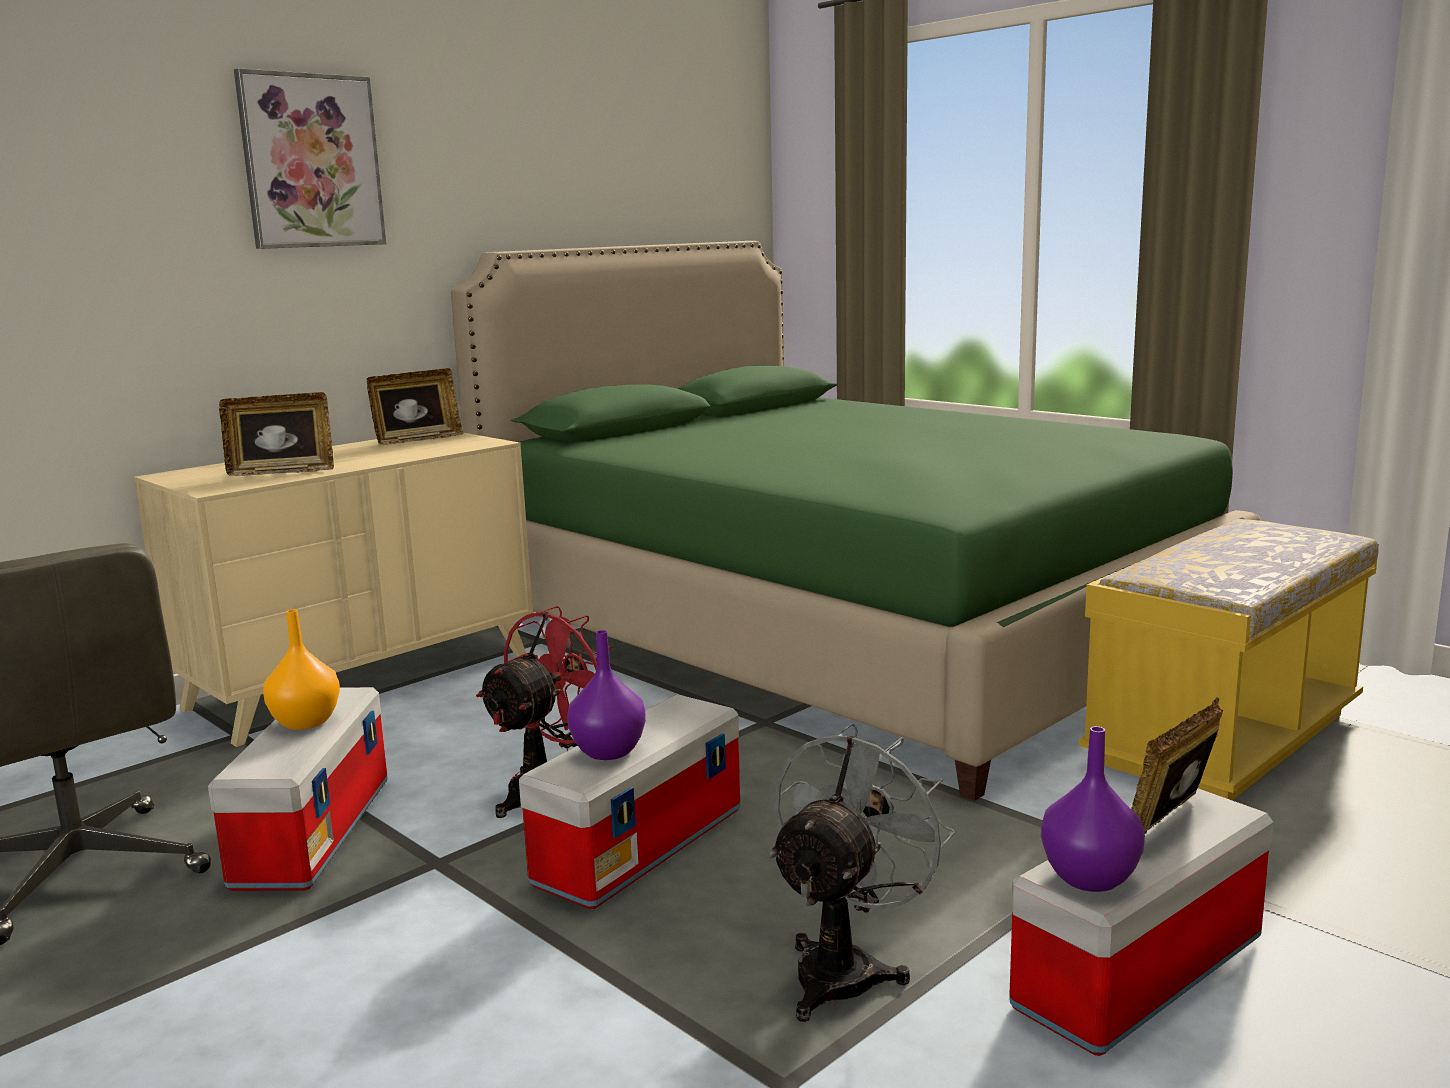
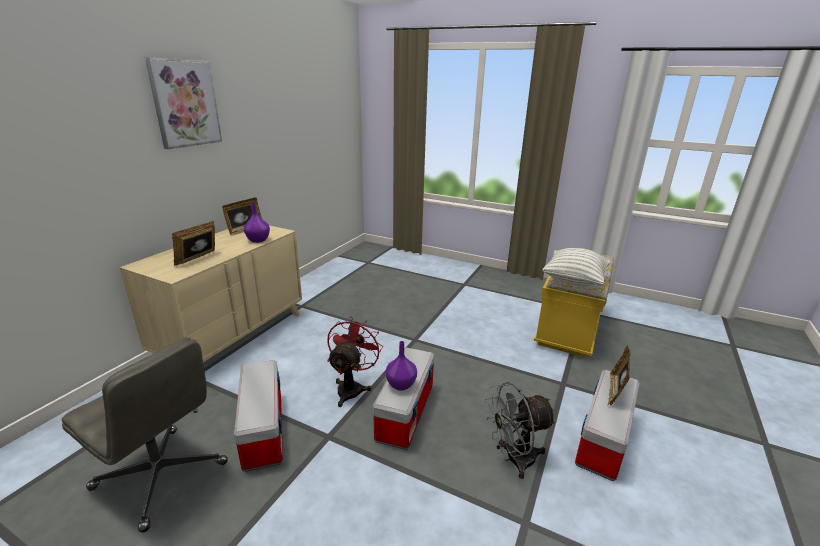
camera: 20 degrees left, 10 degrees up
(282, 472) = (199, 259): picture frame -> picture frame turned 150 degrees clockwise
(304, 723) = (257, 387): orange vase -> none
(842, 633) = (417, 290): green bed -> none
(847, 968) = (513, 459): grey fan -> grey fan turned 120 degrees counterclockwise
(1087, 878) = (608, 423): purple vase -> purple vase (257, 240)
(1185, 572) = (574, 281): none -> pillow

